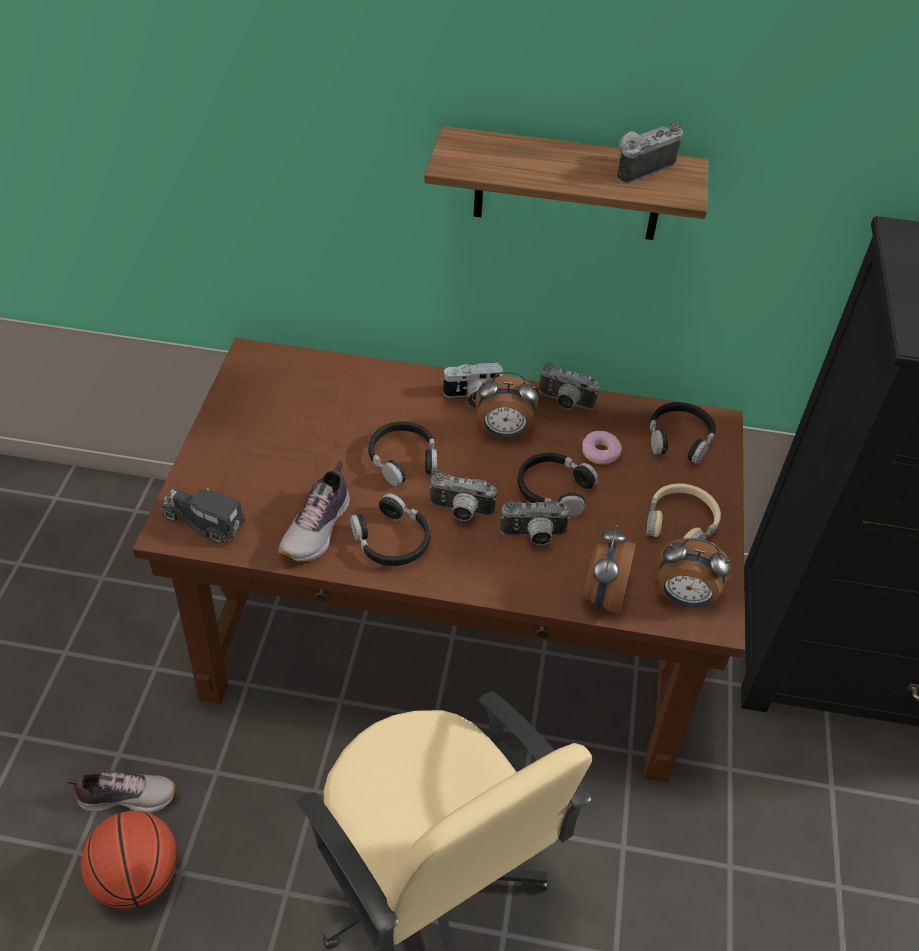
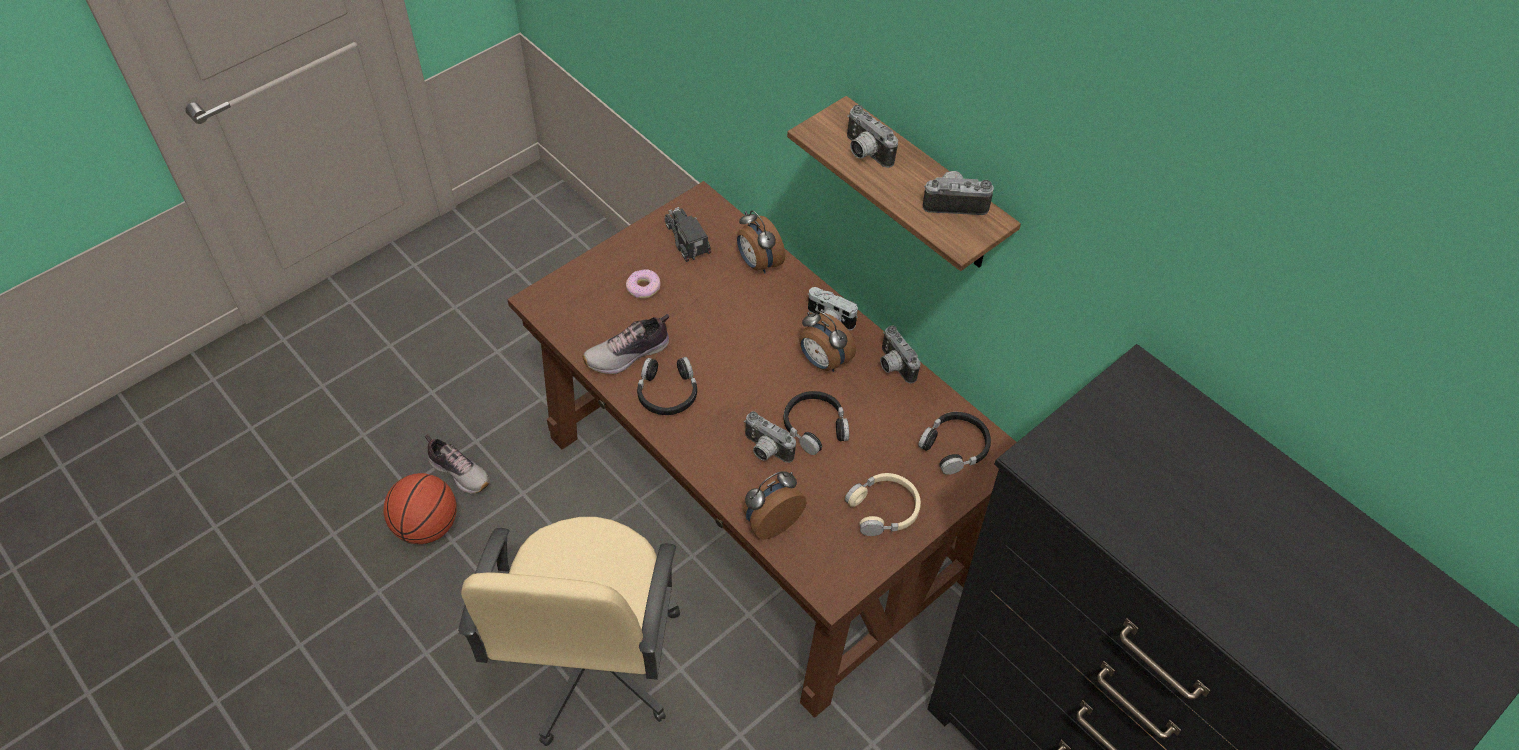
camera: 40 degrees right, 5 degrees up
(208, 523) = (565, 309): toy truck -> toy truck (688, 242)
(403, 459) = (731, 339): black headphones -> none
(460, 512) = (732, 401): camera -> camera (864, 153)
(600, 452) = (880, 420): donut -> donut (644, 288)
(684, 597) = (827, 561): alarm clock -> alarm clock (758, 263)

